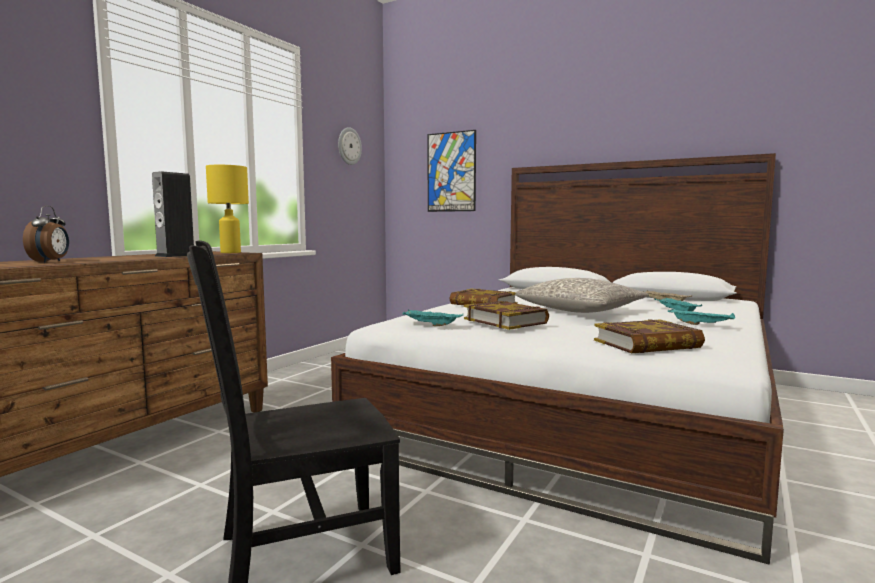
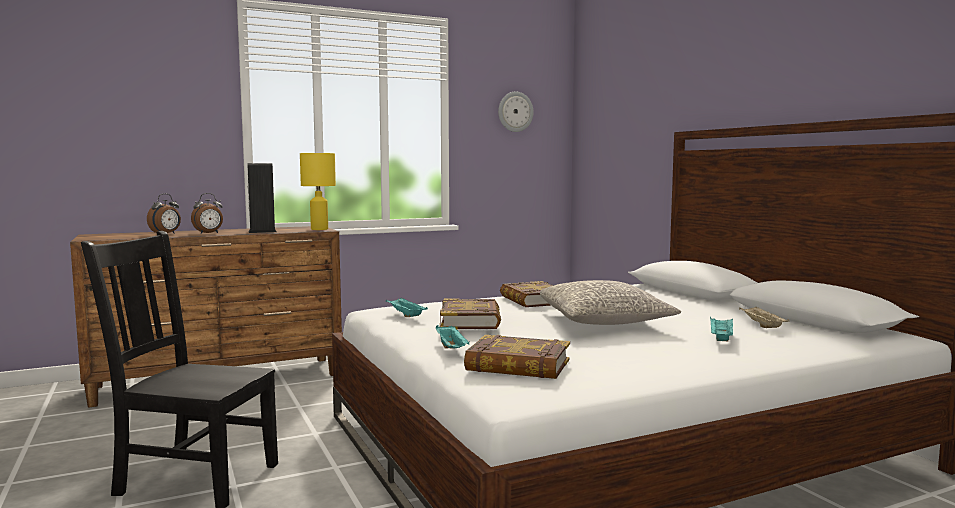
camera: 35 degrees right, 0 degrees up
(112, 259) = (209, 233): none -> alarm clock
(451, 172) = (625, 136): picture -> none
(701, 325) = (675, 358): turquoise tray -> turquoise tray (451, 349)

